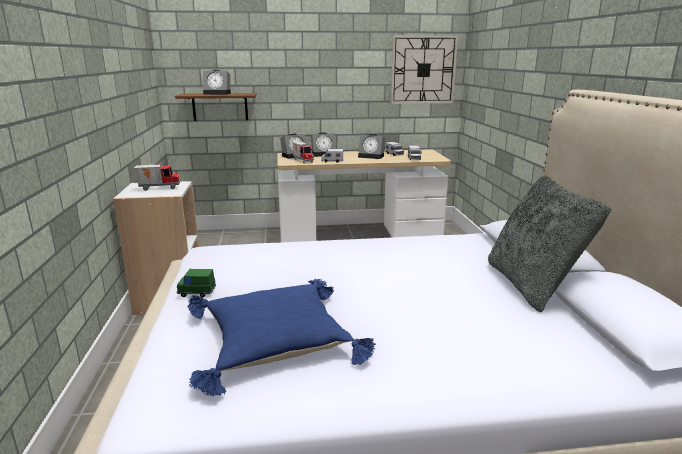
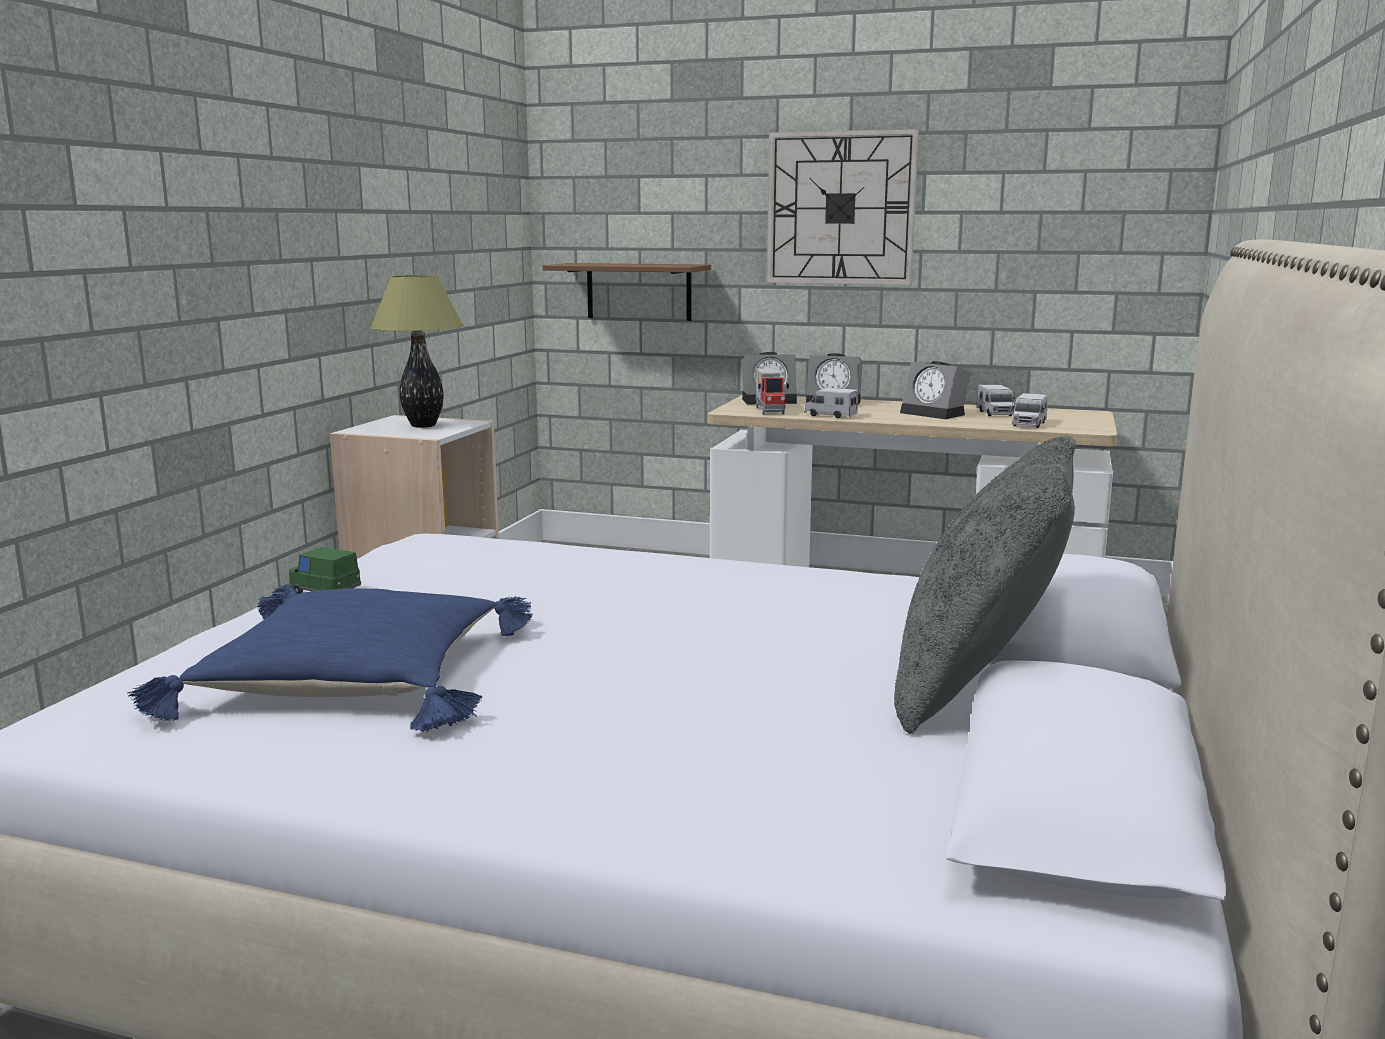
camera: 25 degrees right, 5 degrees down
(159, 188) = (423, 425): toy truck -> table lamp
(218, 93) = (631, 264): alarm clock -> none
(423, 70) = (1096, 218): wall clock -> wall clock (840, 208)

